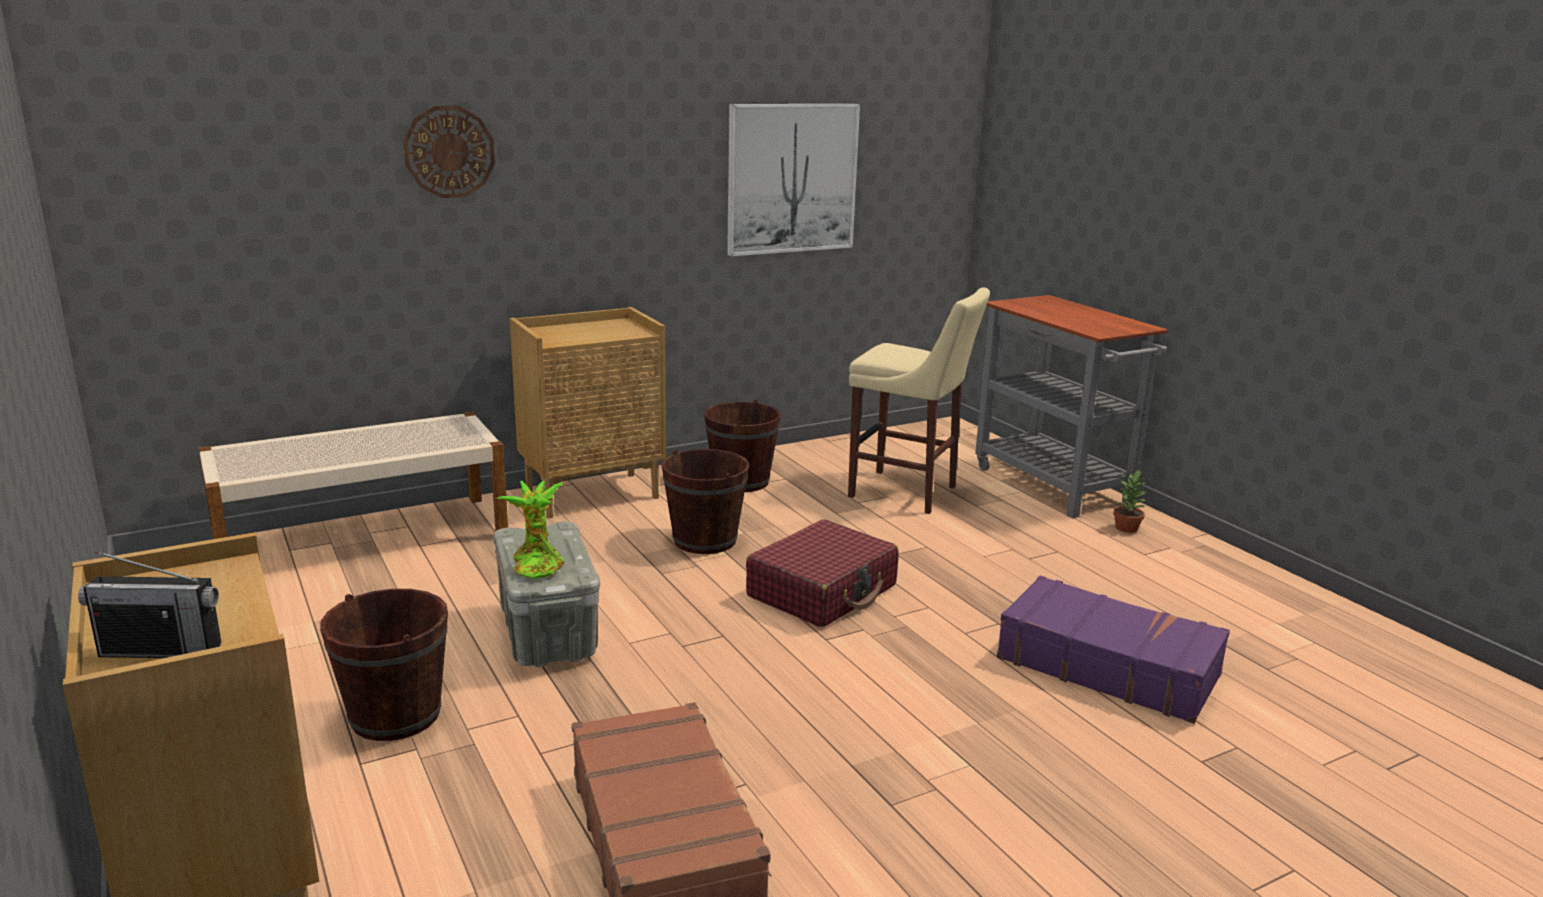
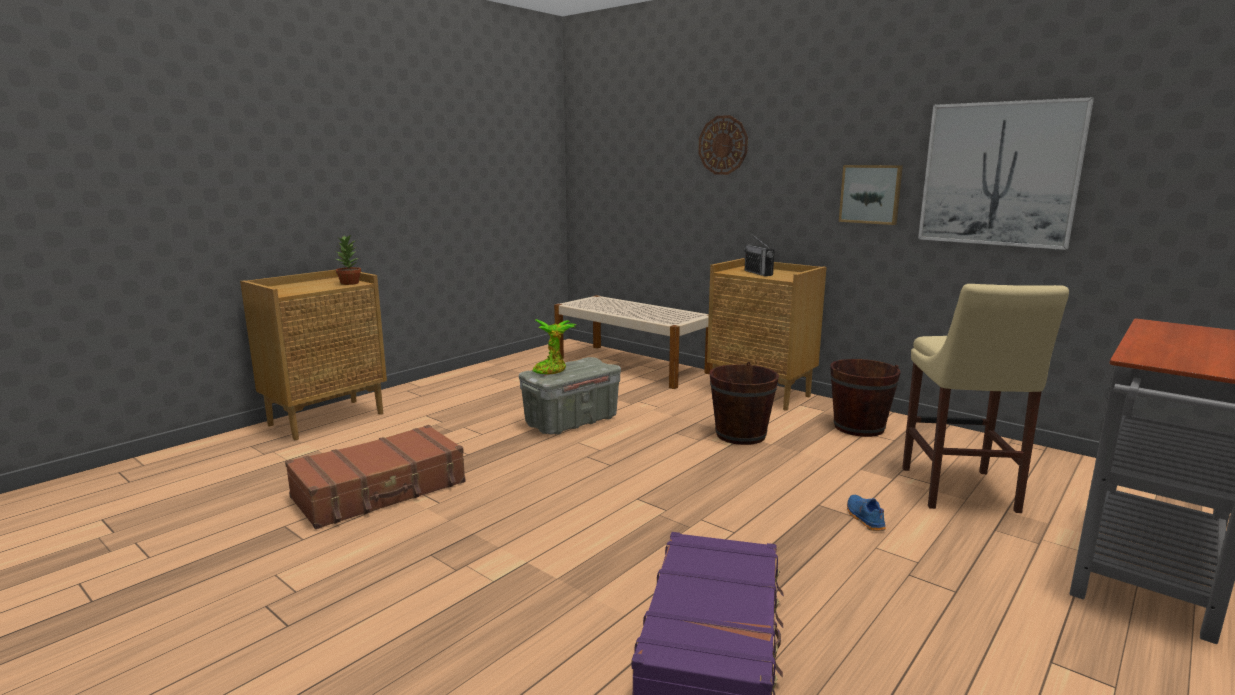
camera: 70 degrees right, 5 degrees down
(161, 651) = (281, 289): radio -> radio (758, 273)
(395, 715) = (468, 411): brown bucket -> none
(670, 209) = (870, 194): none -> picture
(822, 591) = (711, 485): red suitcase -> none
(933, 544) = (864, 519): none -> blue shoe
(1127, 528) = (1114, 642): potted plant -> potted plant (349, 283)

